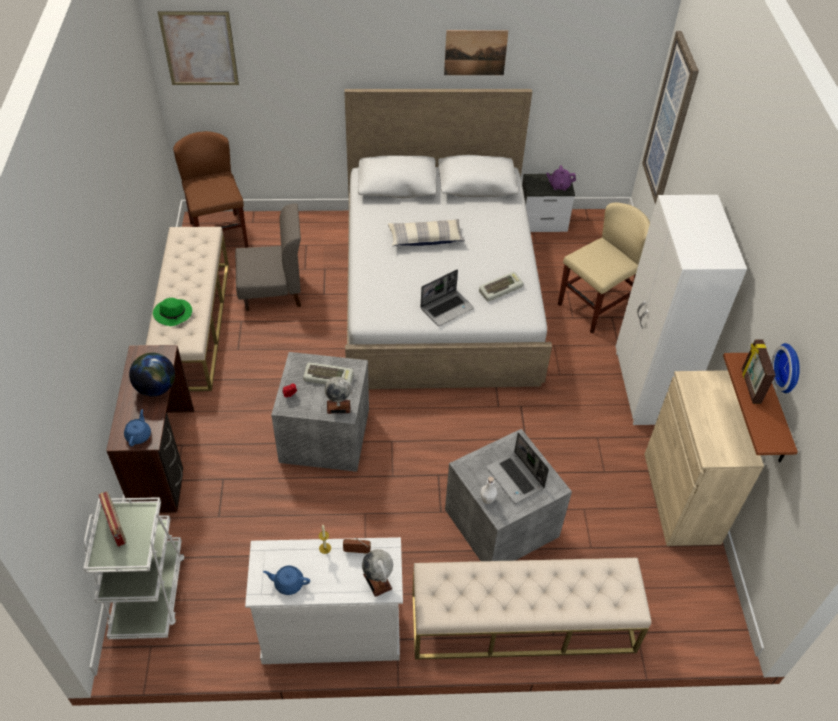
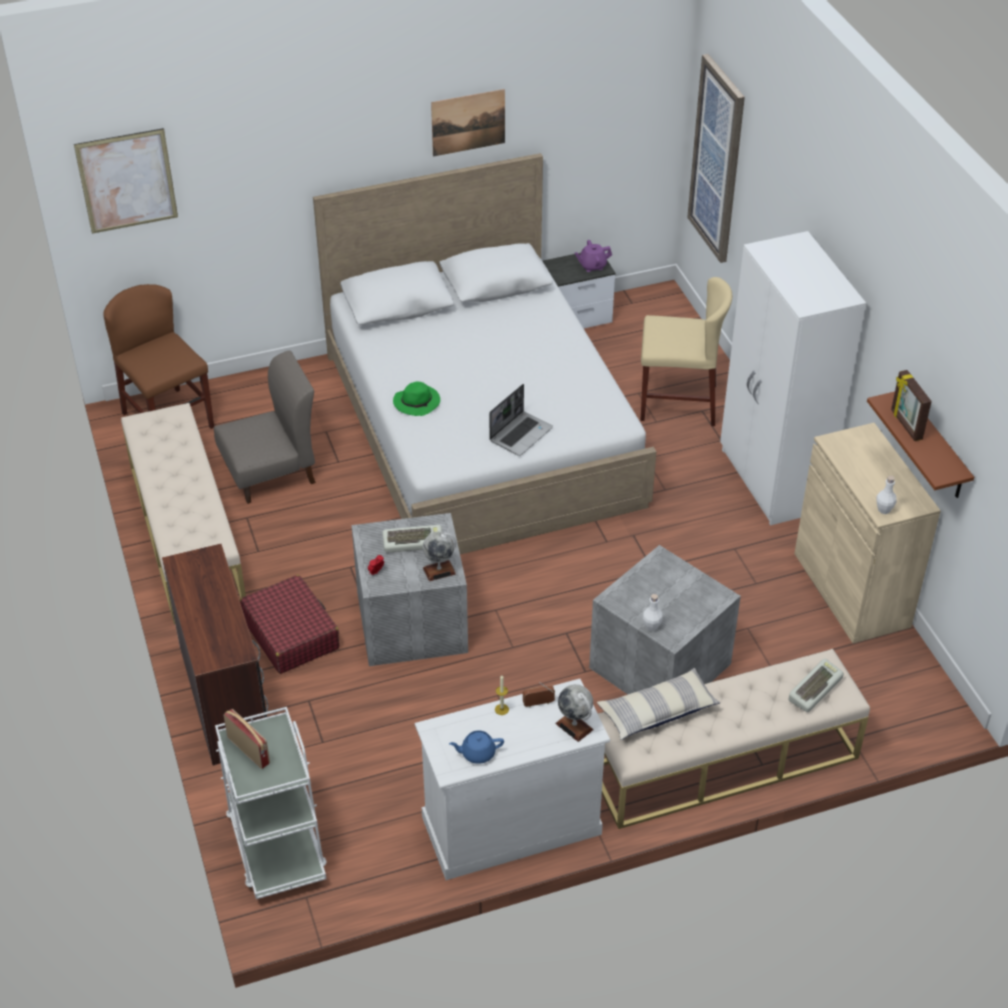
camera: 15 degrees left, 5 degrees down
(139, 435) = (226, 650): blue teapot -> none
(156, 387) = (220, 595): globe -> none
(173, 314) = (180, 517): green hat -> green hat (417, 402)
(233, 421) = (291, 634): none -> red suitcase
(425, 238) = (461, 360): pillow -> pillow (657, 711)
(500, 288) = (574, 398): keyboard -> keyboard (814, 688)
(516, 478) = (674, 597): laptop -> none
(595, 306) = (678, 403): beige chair -> beige chair turned 60 degrees clockwise
(713, 453) = (884, 509): none -> white bottle
(790, 368) = (943, 392): wall clock -> none

